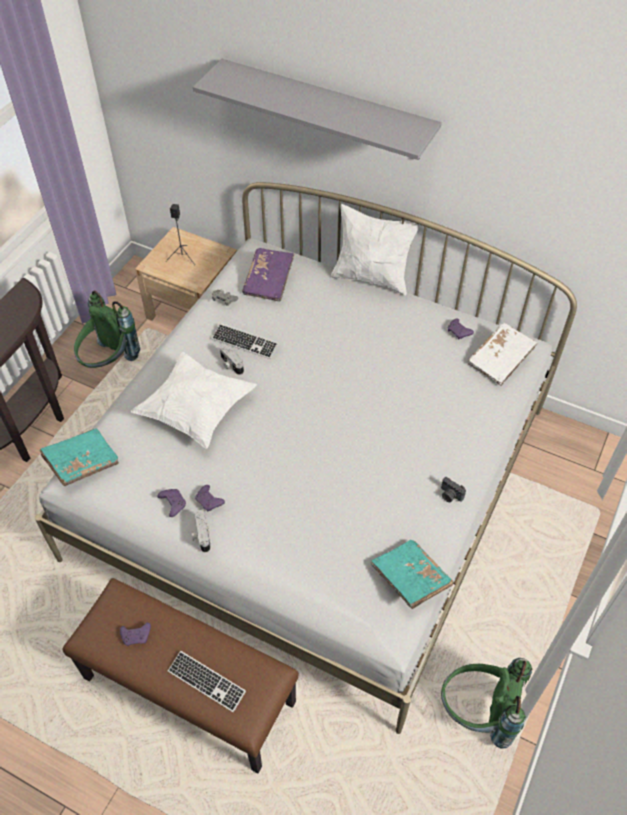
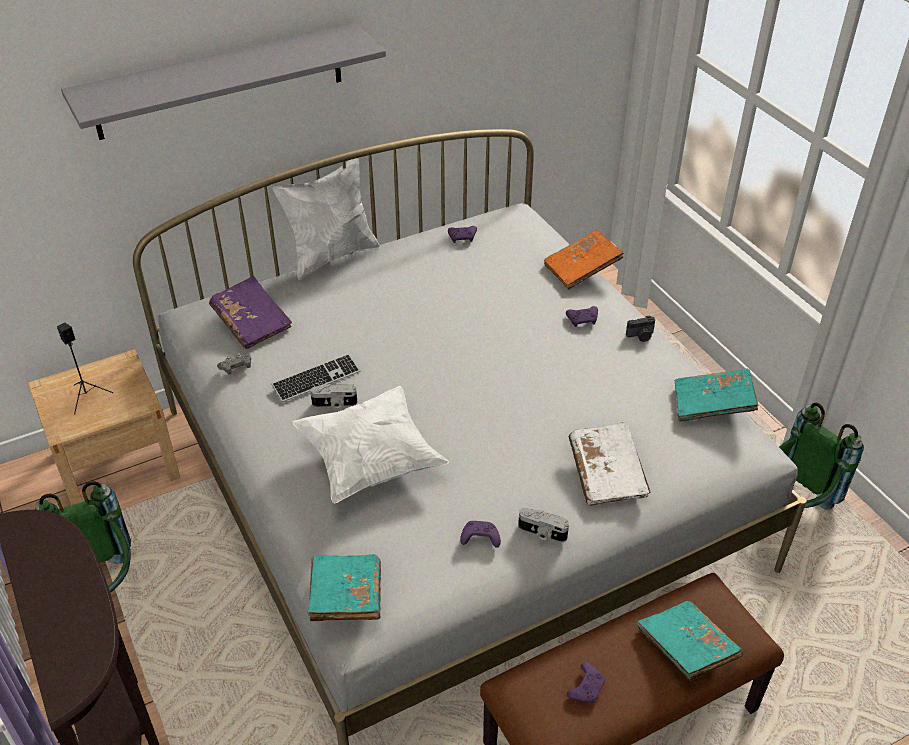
camera: 55 degrees left, 10 degrees down
(206, 682) = (686, 648): keyboard -> turquoise book
(209, 501) = (504, 506): purple game controller -> purple game controller (583, 320)
(493, 420) = (582, 269): none -> orange book
(500, 360) = (520, 232): white book -> white book (607, 473)

